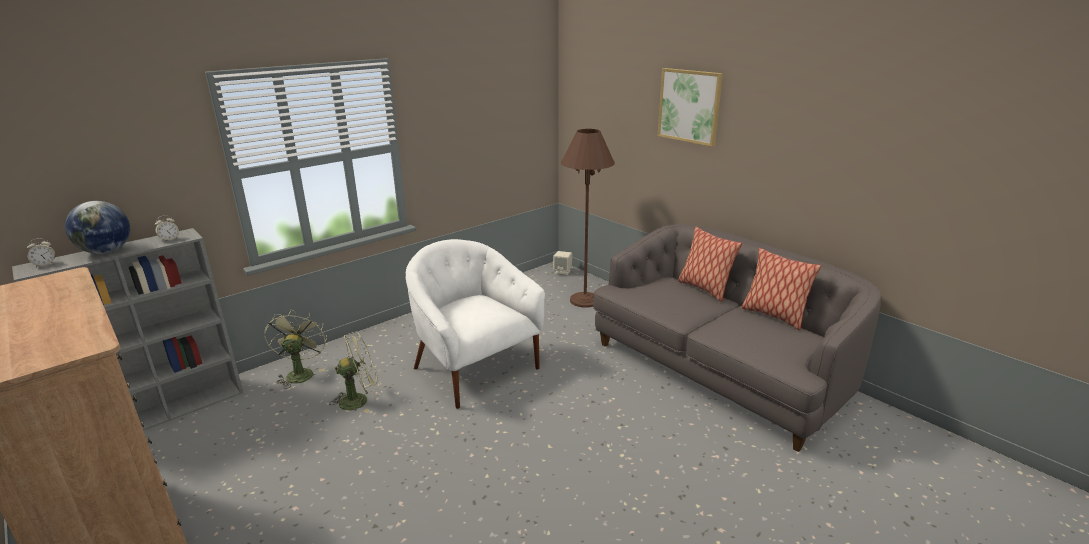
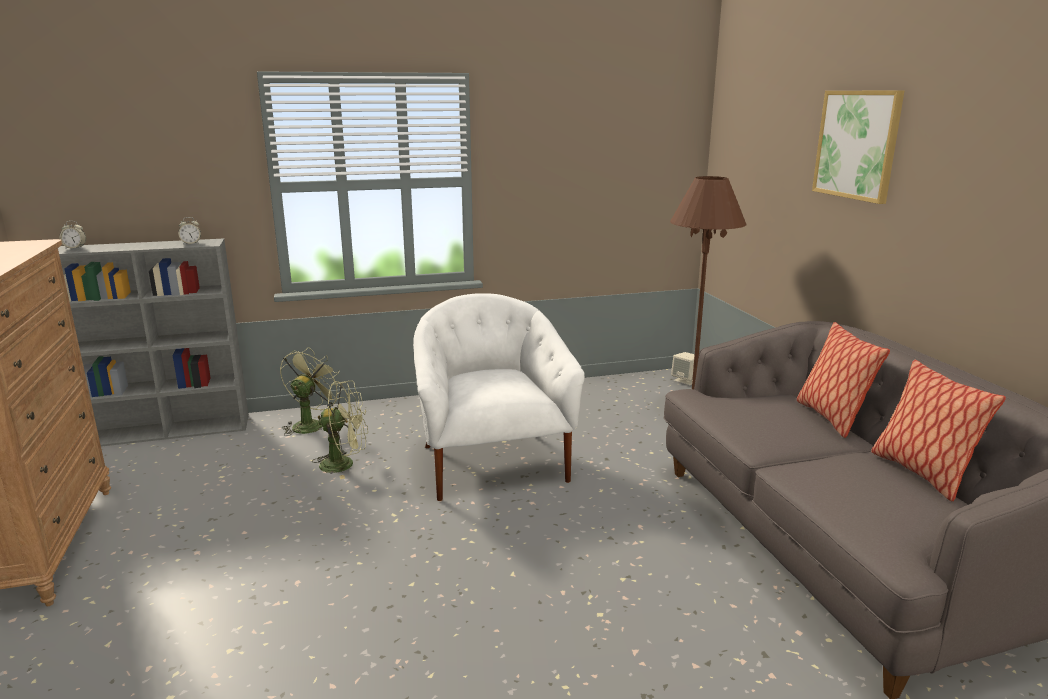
camera: 25 degrees right, 5 degrees down
(106, 251) = (131, 245): globe -> none

